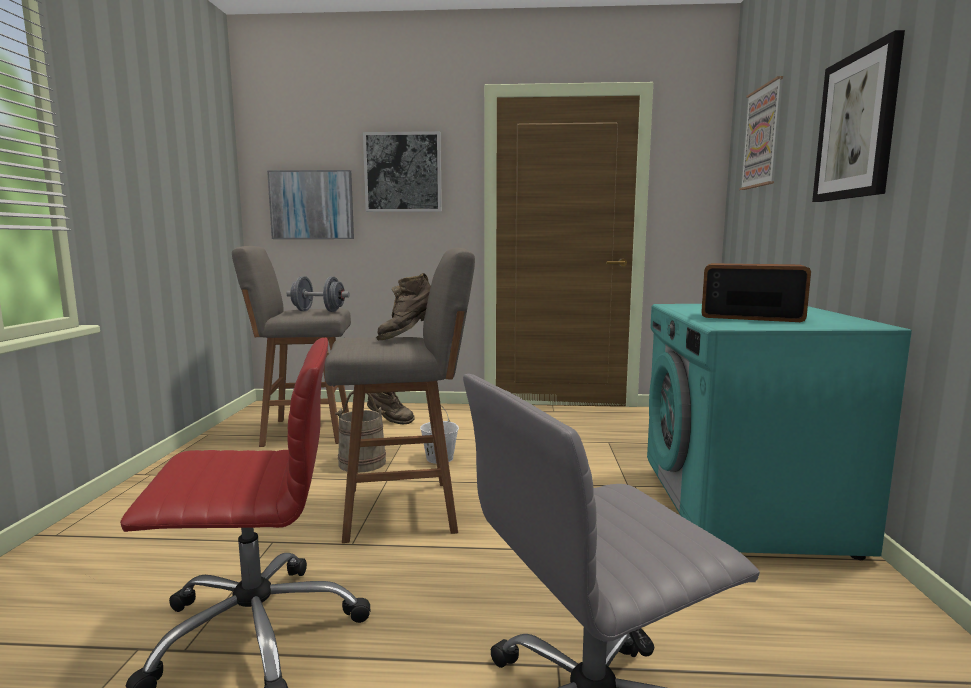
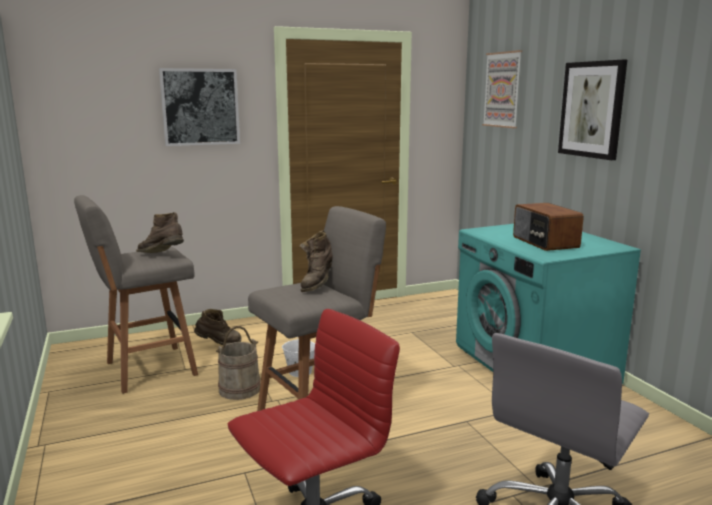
camera: 25 degrees left, 5 degrees up
(312, 205) = (105, 140): picture -> none
(318, 311) = (162, 255): grey dumbbell -> brown boot
(750, 316) = (544, 242): radio -> radio turned 105 degrees counterclockwise

